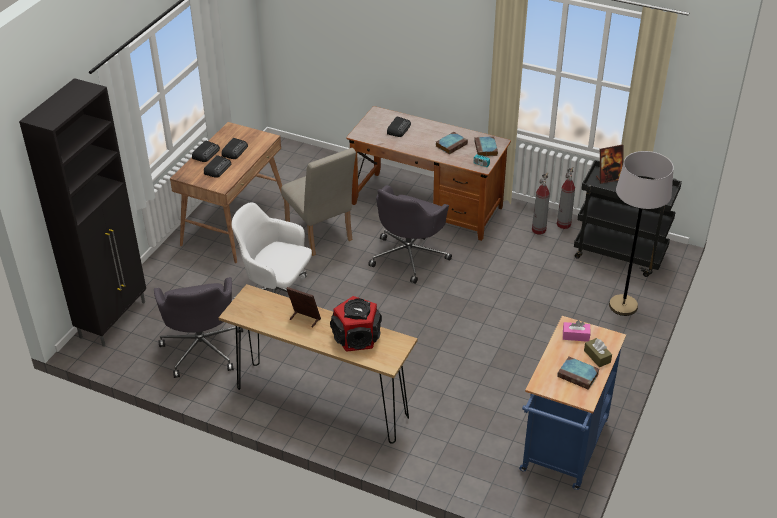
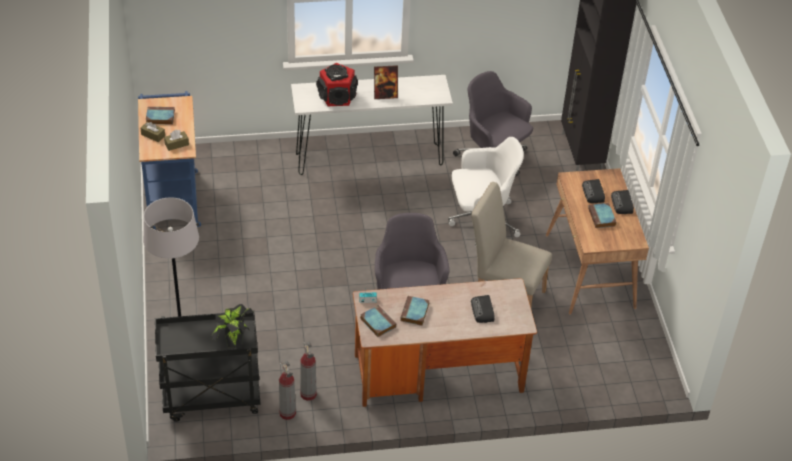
camera: 145 degrees right, 5 degrees up
(235, 150) = (602, 218): radio -> book
(321, 403) = (369, 159): brown console table -> white console table
(575, 336) = (176, 144): pink tissue box -> brown tissue box
(609, 178) = (233, 340): picture frame -> potted plant

